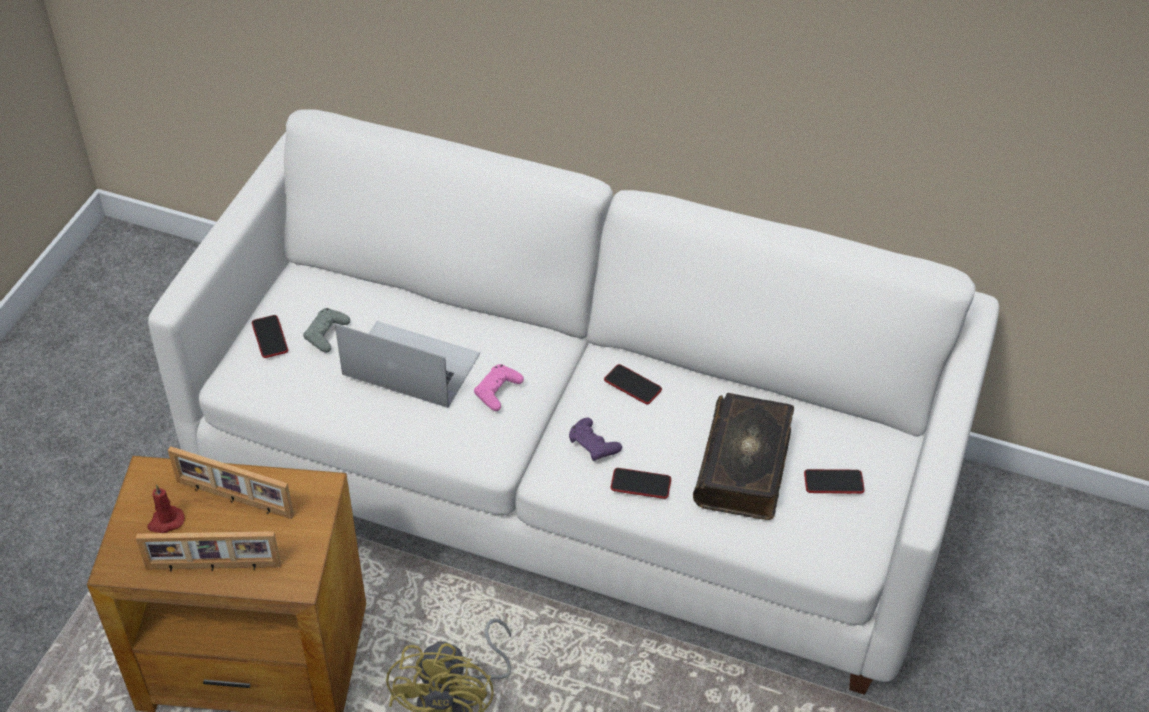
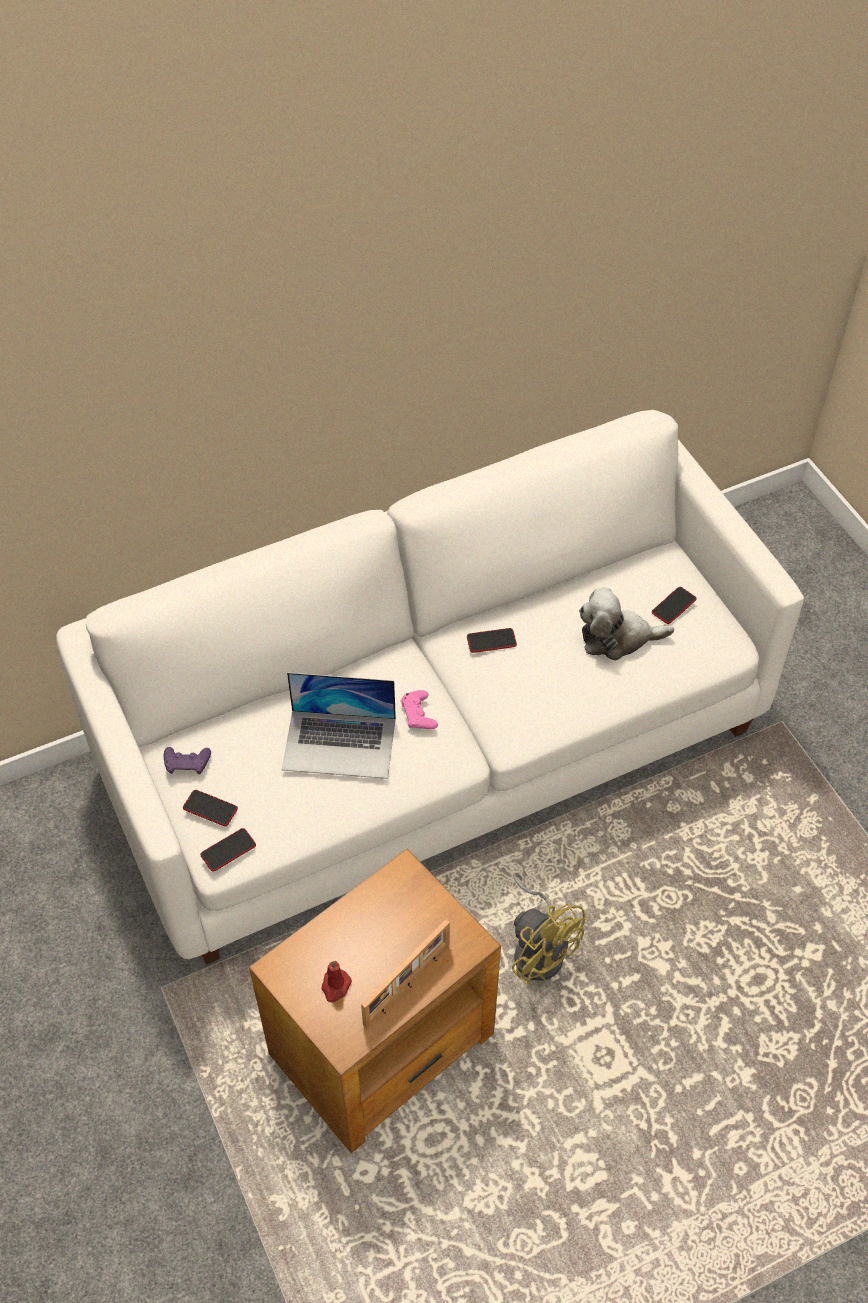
camera: 45 degrees left, 5 degrees up
(233, 500) = (360, 931): picture frame -> none
(326, 334) = (251, 772): grey game controller -> none
(410, 364) = (339, 744): laptop -> laptop turned 150 degrees counterclockwise
(593, 444) = (516, 698): purple game controller -> purple game controller (187, 763)
(640, 484) = (574, 699): phone -> phone (228, 850)
(745, 466) = (617, 638): book -> plush toy

